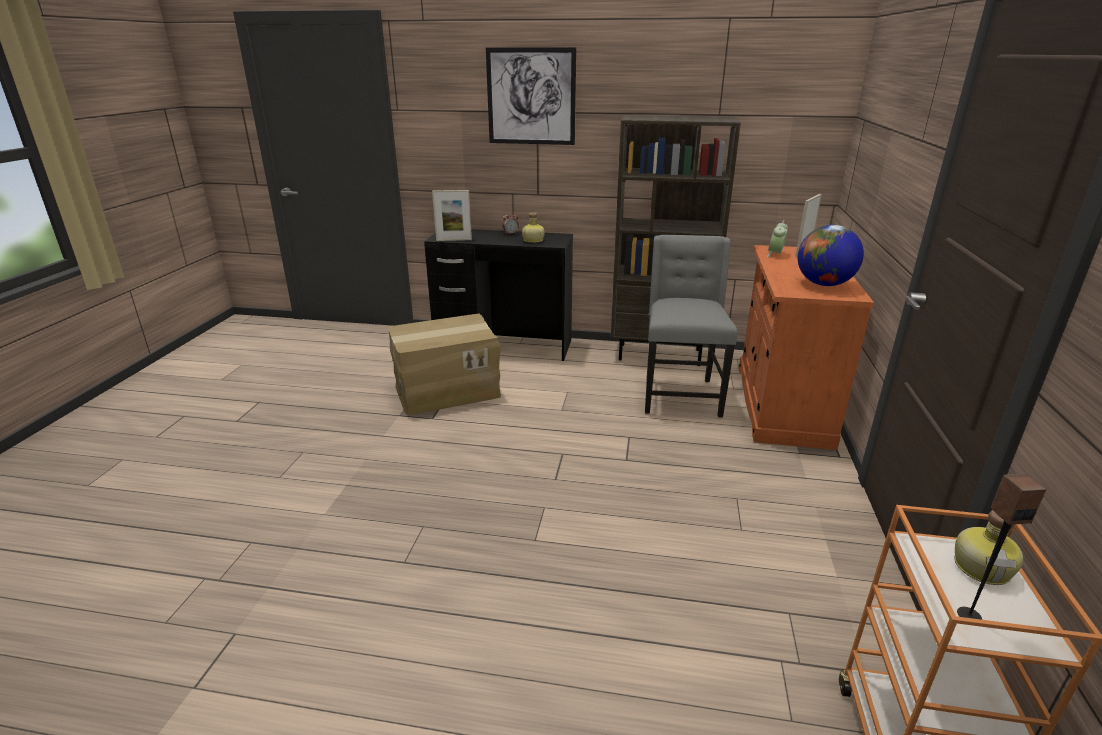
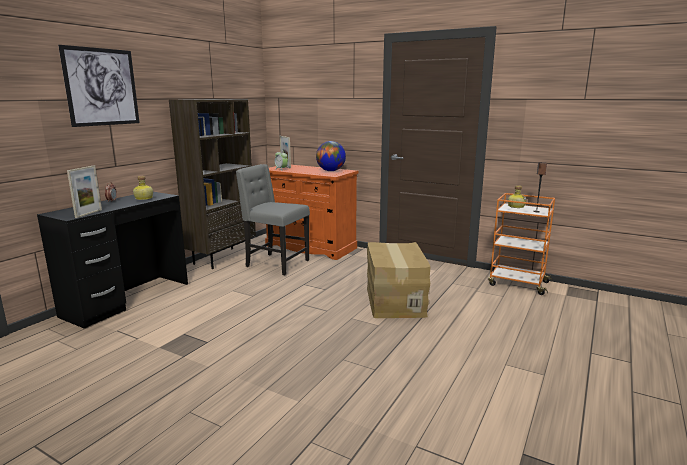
camera: 70 degrees left, 10 degrees down
(447, 390) = (169, 331): cardboard box -> cardboard box (394, 301)

